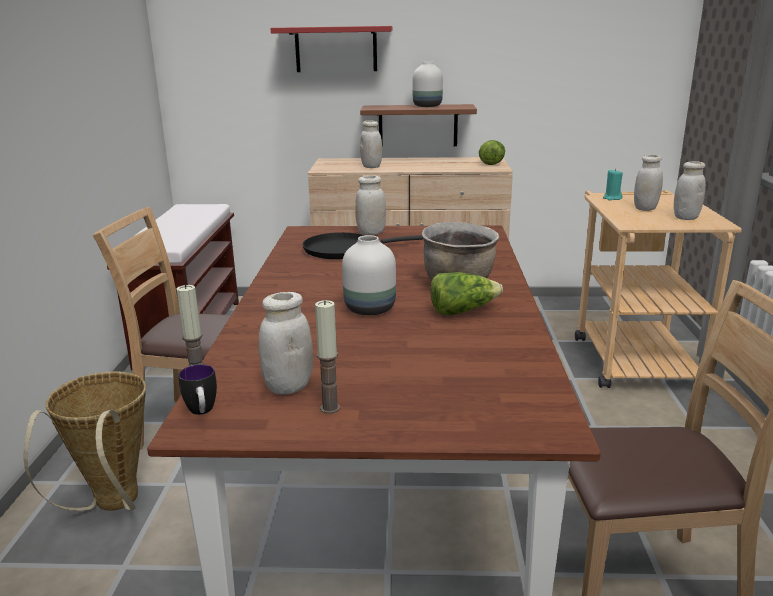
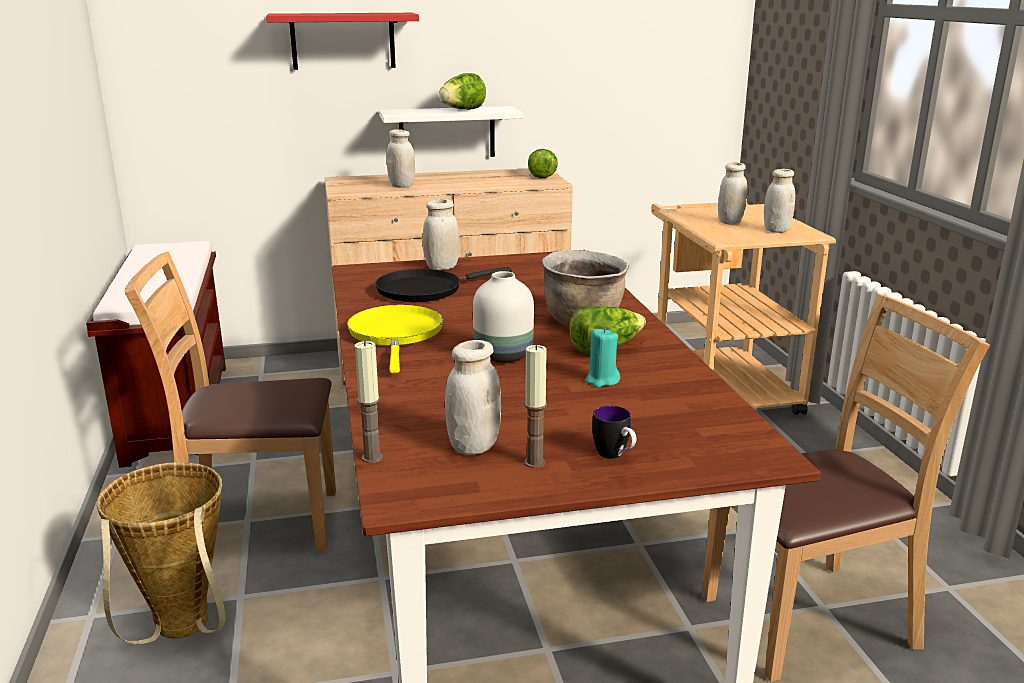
camera: 15 degrees left, 0 degrees up
(202, 412) = (397, 483): mug -> mug (615, 456)
(295, 284) = (396, 334): none -> yellow frying pan
(418, 125) = (447, 133): brown shelf -> white shelf
(428, 106) = (462, 110): white vase -> lettuce
(612, 198) = (689, 212): turquoise candle -> turquoise candle (602, 380)

